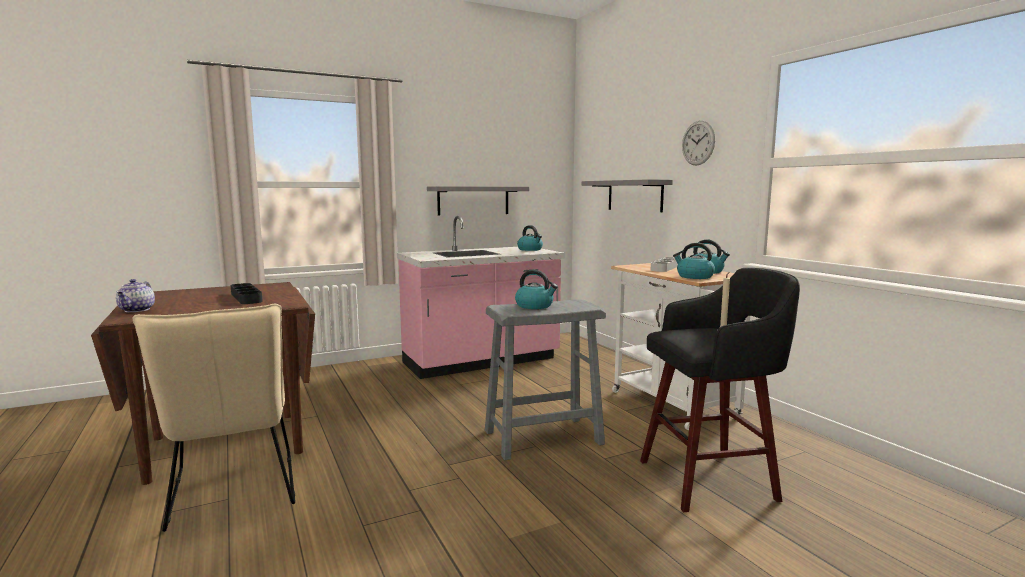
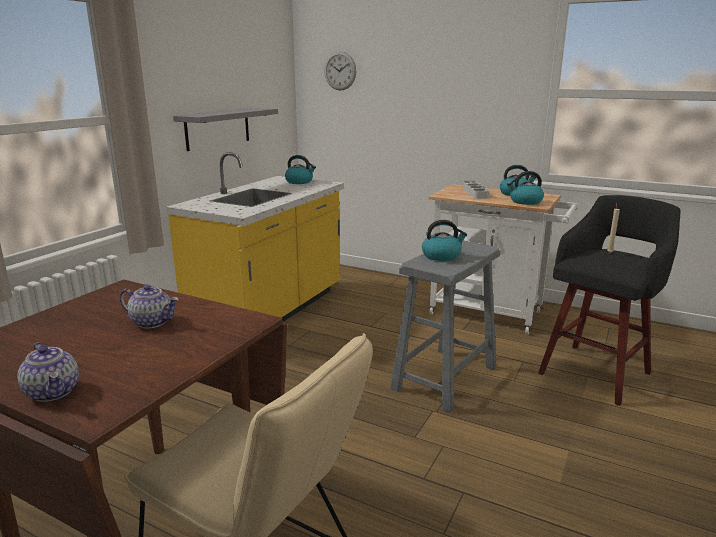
camera: 35 degrees left, 10 degrees up
(246, 297) = (152, 322): black tray -> teapot
(481, 362) = (270, 313): pink counter -> yellow counter
(634, 195) = (391, 116): grey shelf -> none
(698, 143) = (474, 68): wall clock -> wall clock (340, 71)

